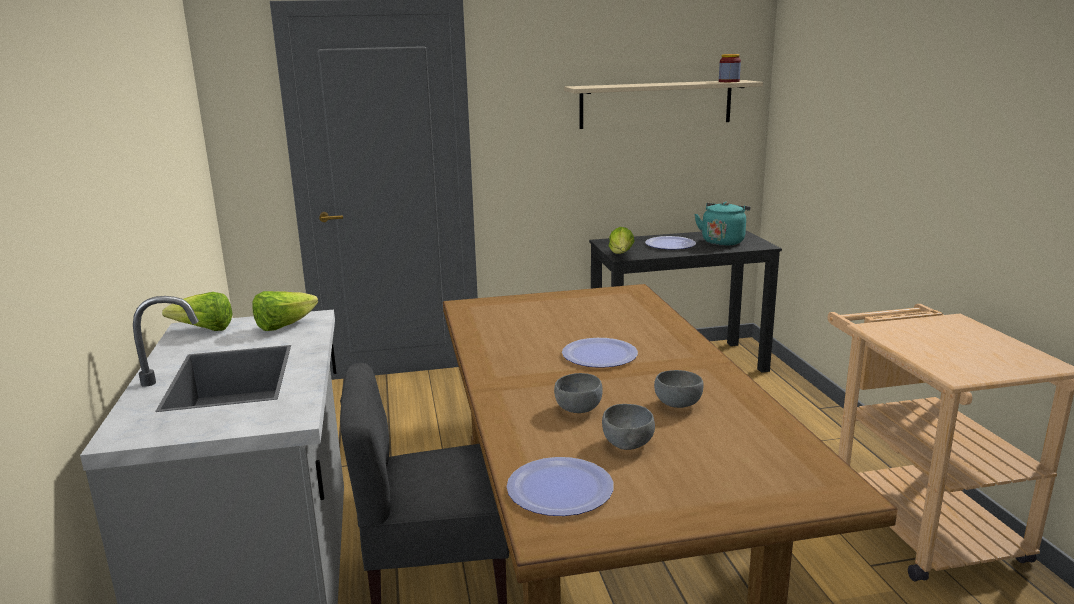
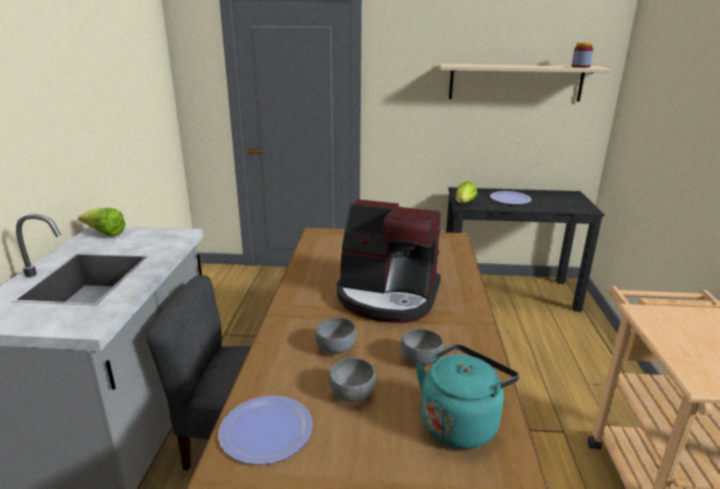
camera: 15 degrees right, 5 degrees up
(284, 326) = (157, 239): lettuce -> none
(599, 355) = (388, 296): plate -> coffee machine
(723, 241) = (556, 201): turquoise kettle -> turquoise kettle (460, 422)

